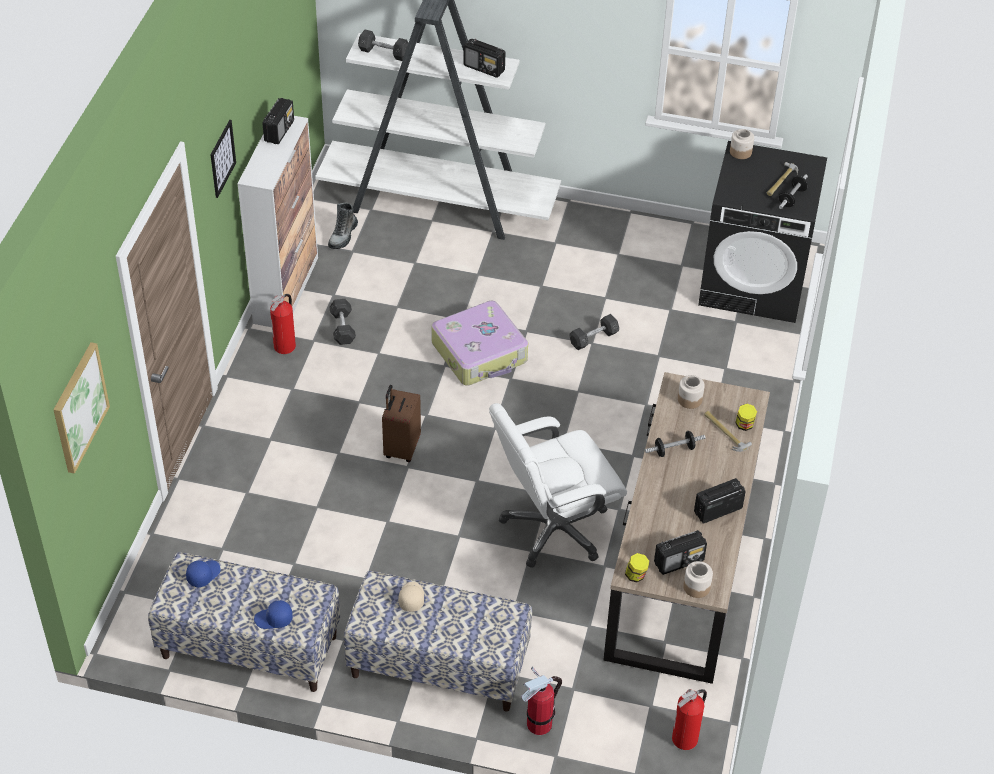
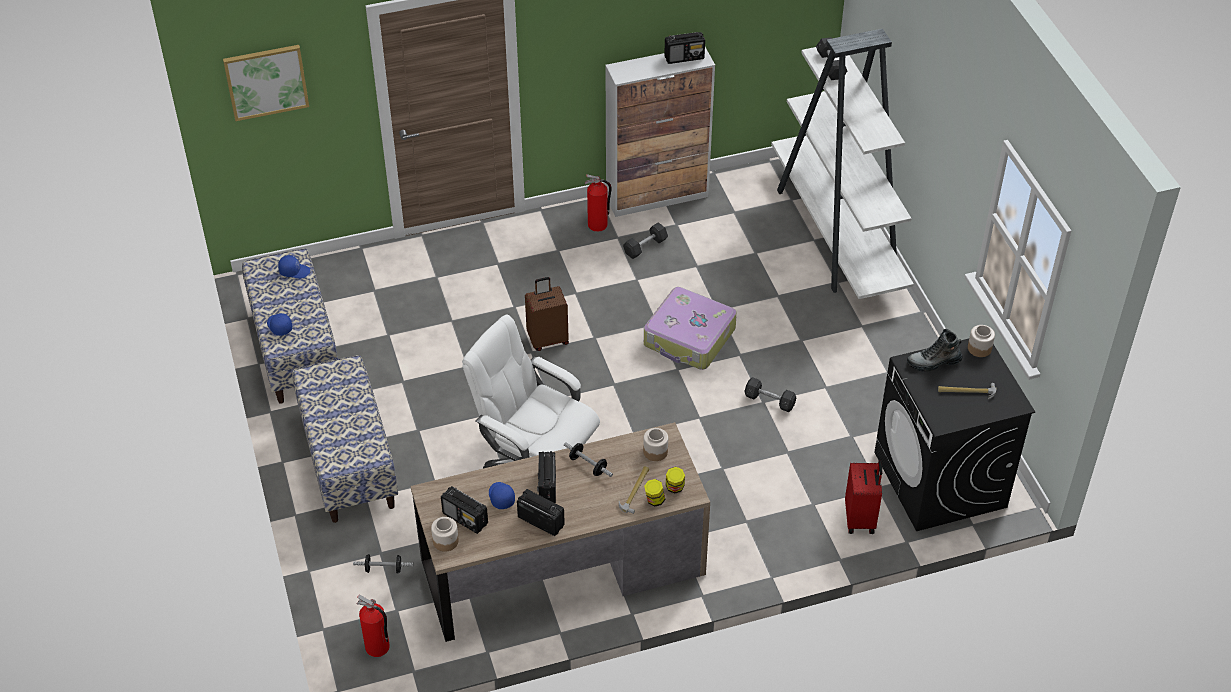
camera: 60 degrees right, 0 degrees up
(222, 158) = (589, 32): picture -> none
(343, 236) = (746, 198): boot -> boot (933, 362)
(411, 598) = (349, 390): beige cap -> none
(484, 68) = (871, 127): radio -> radio (547, 487)
(539, 723) = (333, 547): fire extinguisher -> none
(636, 576) = (430, 497): jar -> jar (675, 487)
(670, 525) = (501, 497): none -> blue cap
(760, 348) = (861, 519): none -> red suitcase
(792, 198) = (951, 408): dumbbell -> dumbbell (384, 569)

